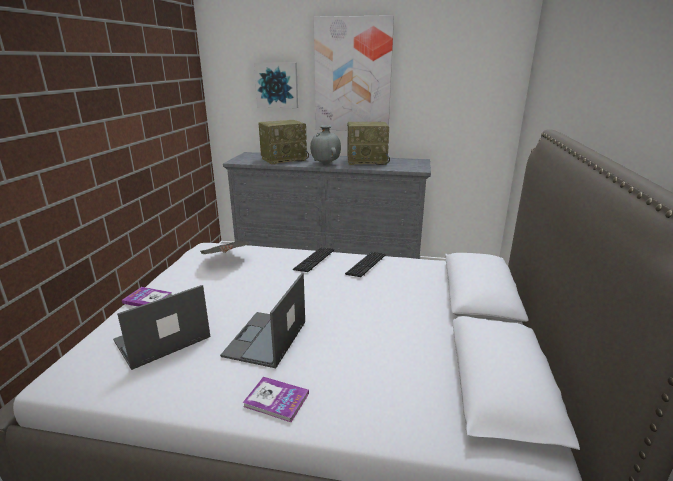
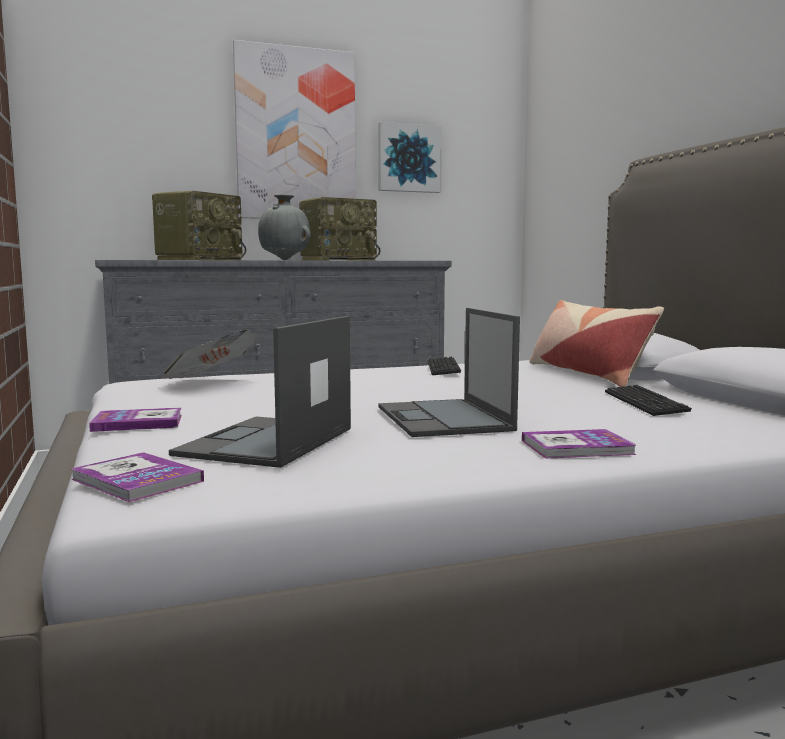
camera: 30 degrees left, 15 degrees down
(78, 360) = (137, 480): none -> book
(277, 85) = (166, 143): picture -> picture (408, 158)
(314, 260) = (360, 372): keyboard -> keyboard (644, 403)
(441, 296) = (587, 374): none -> pillow

